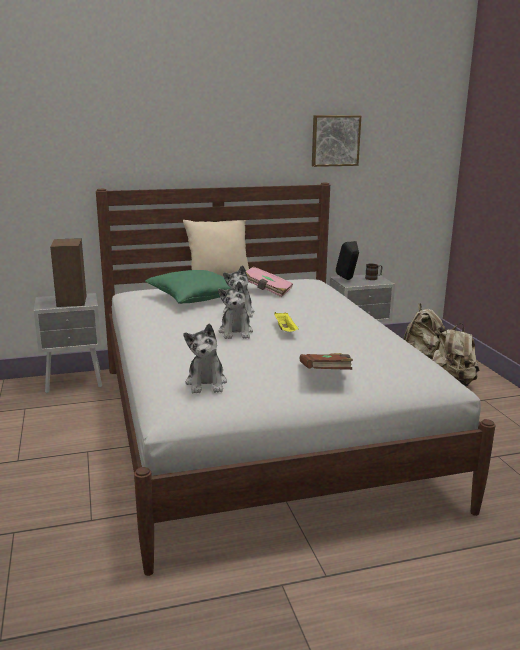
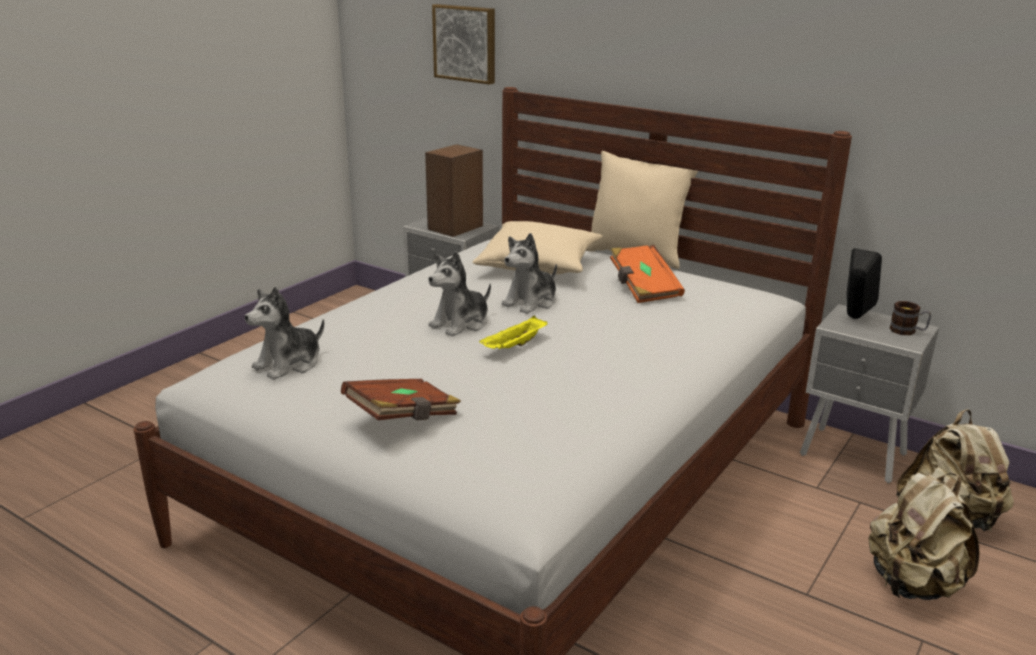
camera: 50 degrees right, 5 degrees up
(194, 298) = (539, 266): green pillow -> beige pillow
(267, 291) = (643, 288): pink book -> orange book
(335, 140) = (884, 56): picture -> picture (466, 43)

